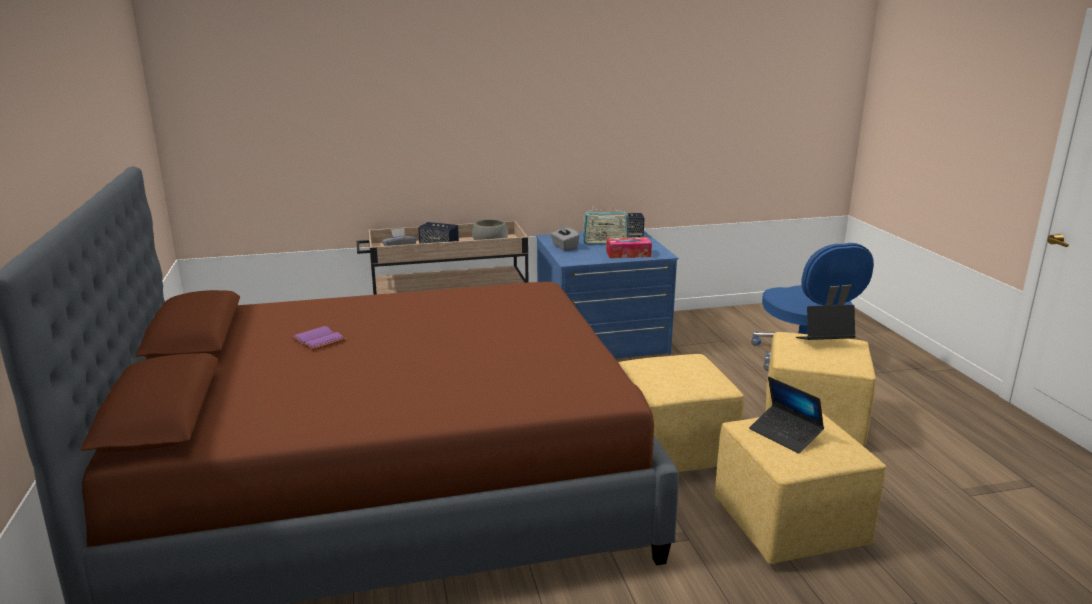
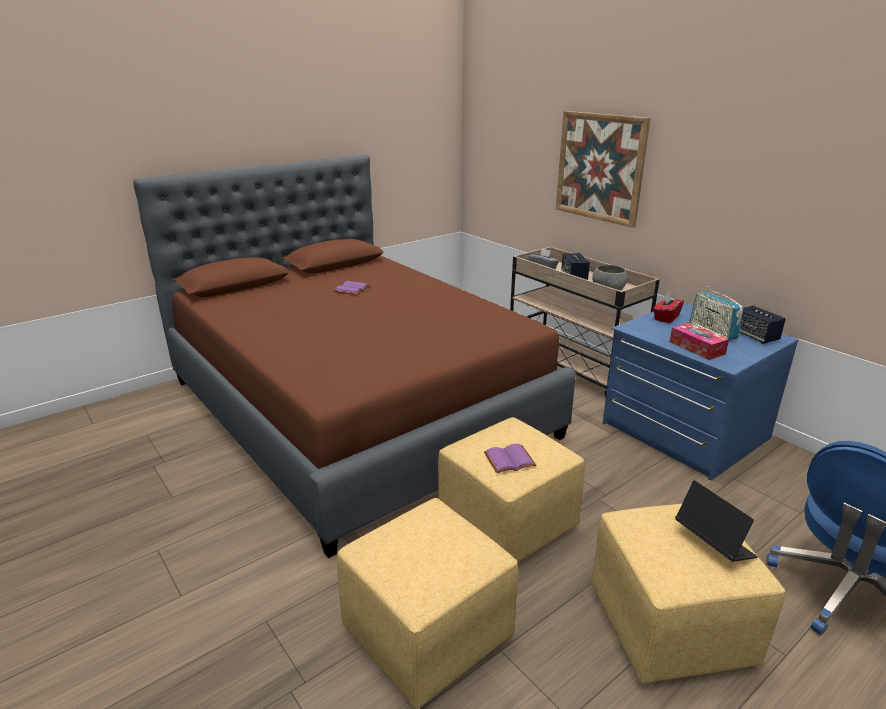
camera: 65 degrees right, 5 degrees up
(412, 128) = (600, 167): none -> picture
(564, 247) = (666, 318): grey tissue box -> red tissue box
(692, 378) = (509, 461): none -> purple book
(785, 435) = (427, 539): laptop -> none

